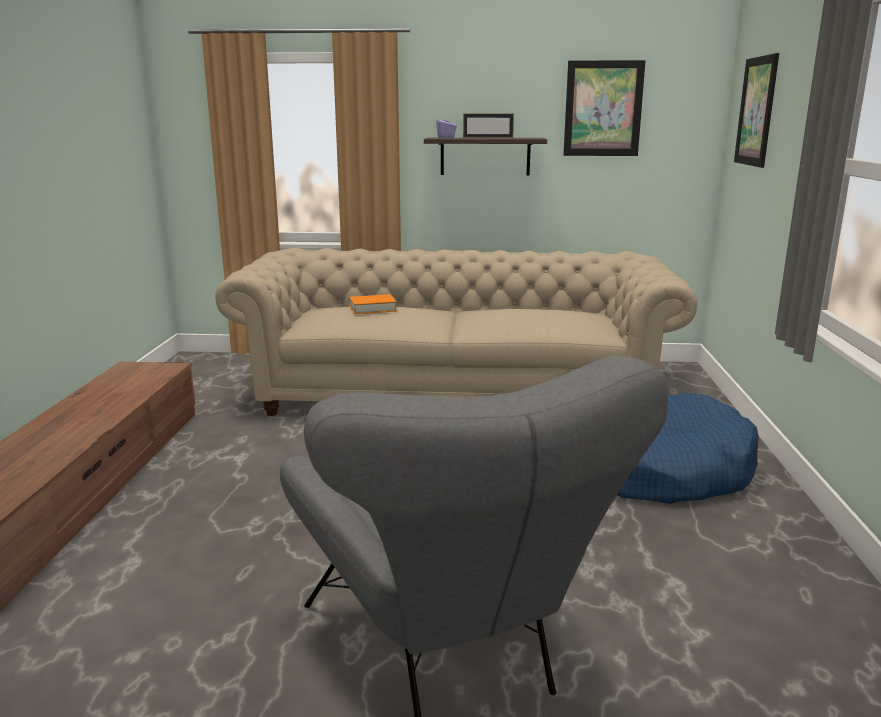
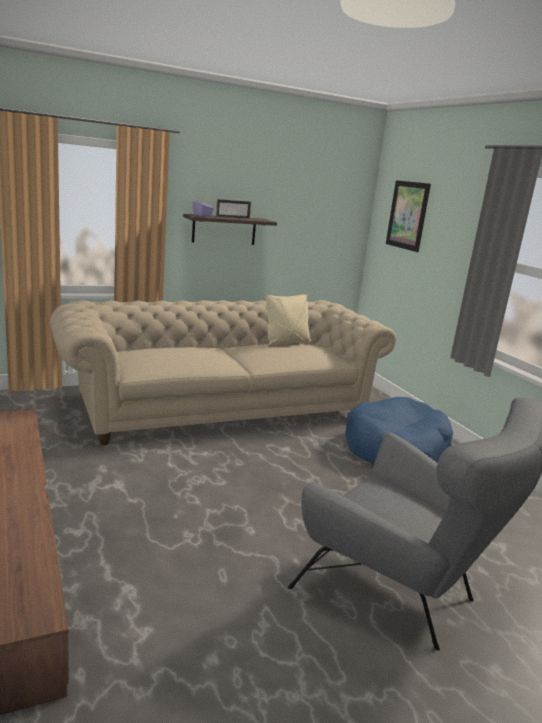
camera: 30 degrees left, 0 degrees up
(372, 308) = (176, 351): orange book -> none
(542, 308) = (286, 343): none -> beige pillow
(603, 109) = (303, 201): picture -> none

